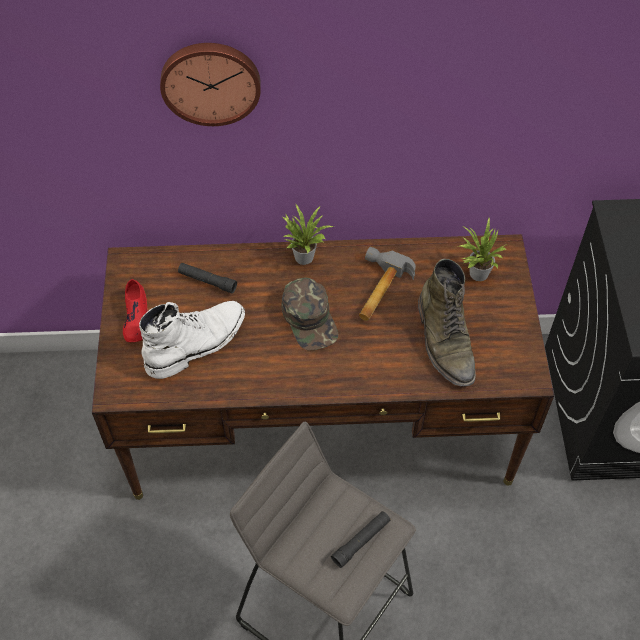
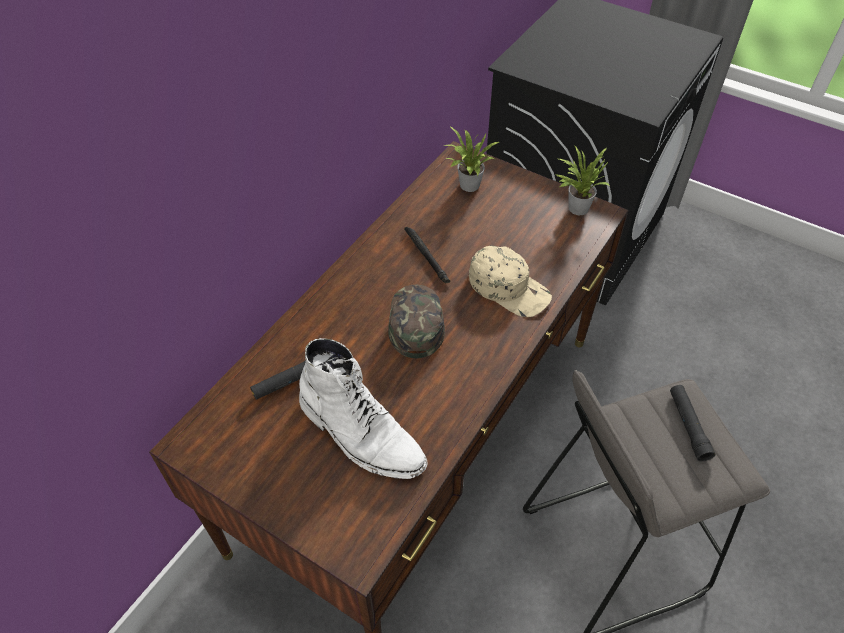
camera: 55 degrees left, 5 degrees down
(136, 317) = (275, 474): red shoe -> none
(197, 343) = (361, 434): white boot -> white boot turned 135 degrees clockwise
(210, 81) = (190, 114): wall clock -> none
(304, 255) = (336, 286): potted plant -> potted plant (575, 207)
(310, 319) = (415, 322): green cap -> green cap turned 105 degrees counterclockwise
(377, 290) = (426, 257): hammer -> black flashlight
(391, 357) = (509, 287): none -> beige cap
(445, 340) = (521, 243): green boot -> none

